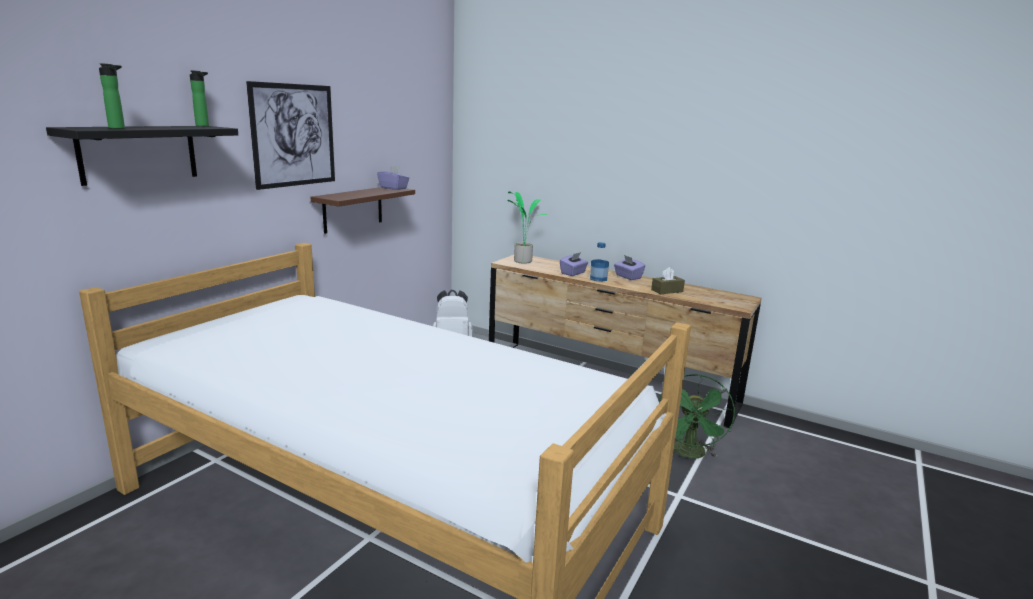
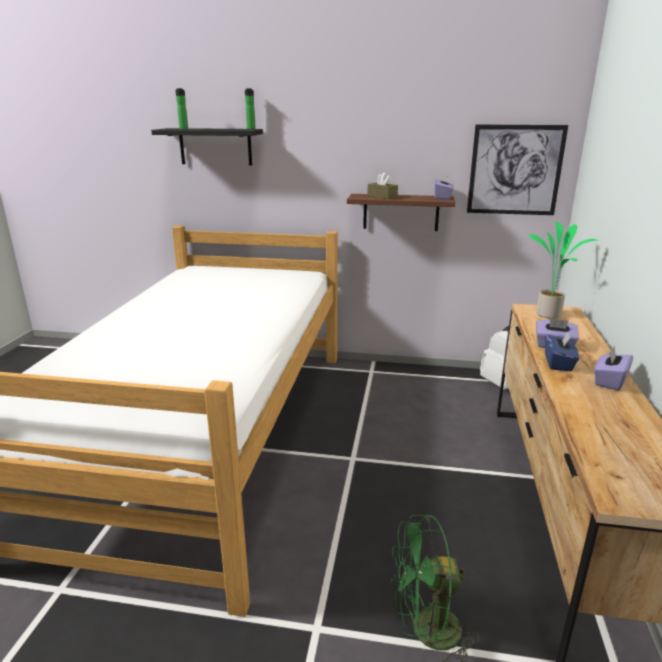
camera: 70 degrees right, 5 degrees up
(294, 135) = (339, 138): picture -> picture (515, 170)
(598, 279) = (558, 363): bottle -> blue tissue box
(667, 291) = (592, 418): brown tissue box -> brown tissue box (382, 196)

